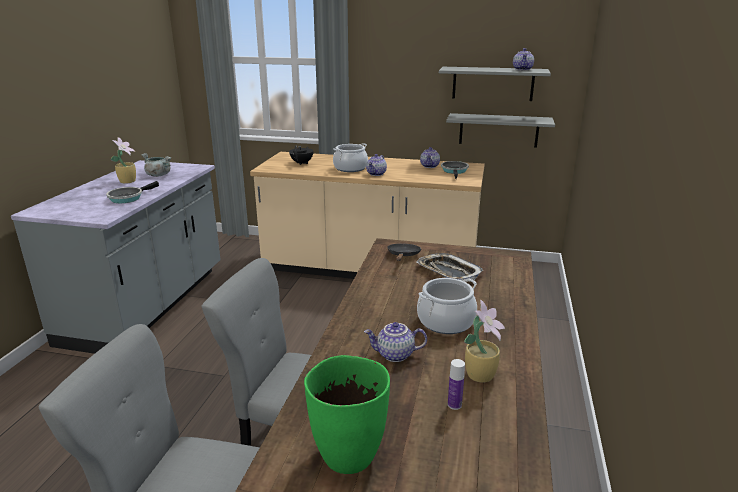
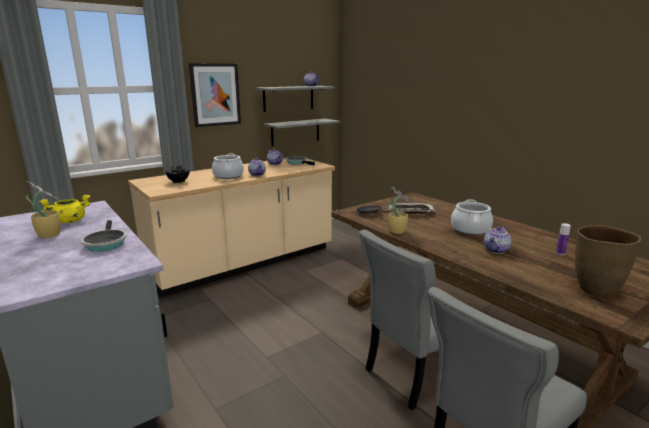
camera: 50 degrees left, 5 degrees down
(158, 175) = (69, 221): grey cooking pot -> yellow cooking pot
(348, 455) = (595, 289): green vase -> brown vase
(390, 72) = (215, 95): none -> picture
(481, 374) = (535, 240): potted plant -> potted plant (397, 231)

